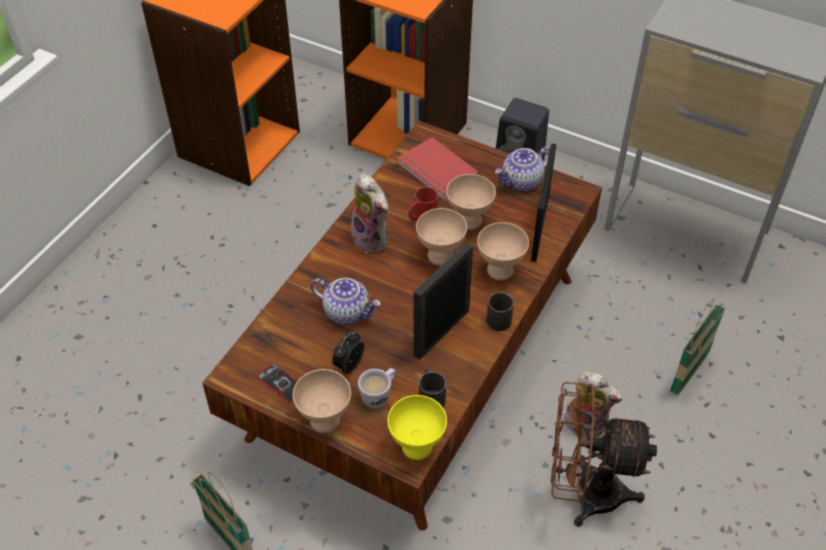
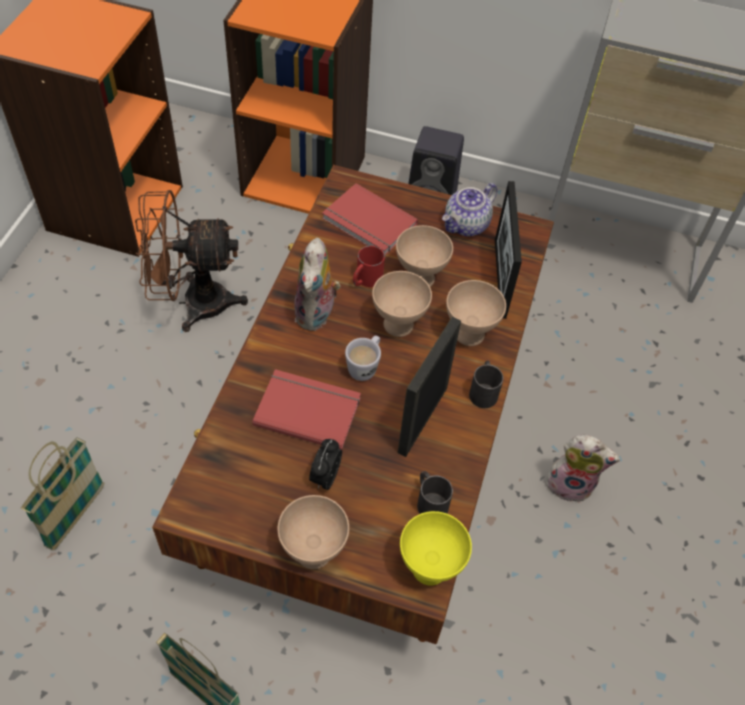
camera: 15 degrees left, 5 degrees up
(281, 383) = (250, 512): phone -> none
(347, 312) = (308, 409): teapot -> red book
(373, 239) = (317, 314): plush toy -> plush toy turned 60 degrees clockwise
(379, 395) = (370, 510): white mug -> white mug (365, 366)
(584, 492) = (587, 565): brown fan -> brown fan (193, 303)
(689, 373) = (661, 411): basket -> basket (76, 516)

